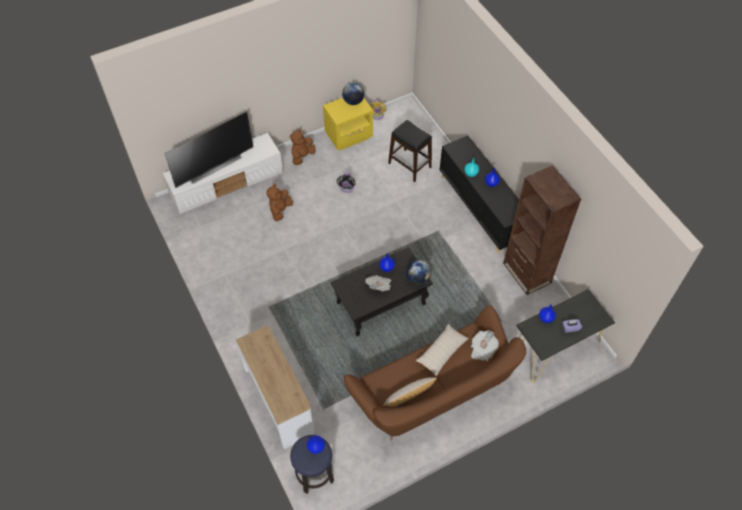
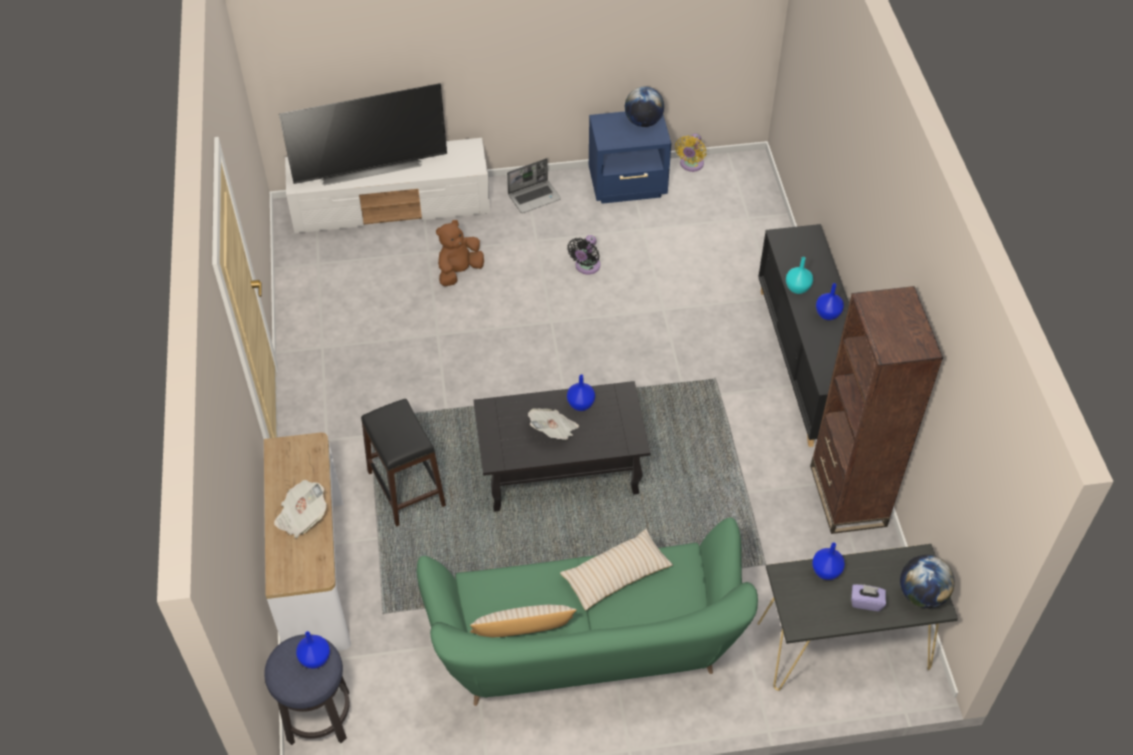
camera: 20 degrees right, 5 degrees down
(302, 156) = (534, 197): brown plush toy -> laptop
(349, 136) = (628, 186): yellow nightstand -> blue nightstand
(409, 165) = (712, 258): black stool -> black stool (406, 488)
(418, 278) = (627, 438): globe -> globe (921, 594)
(434, 393) = (587, 649): brown sofa -> green sofa
(482, 349) = (691, 593): newspaper -> newspaper (302, 517)

